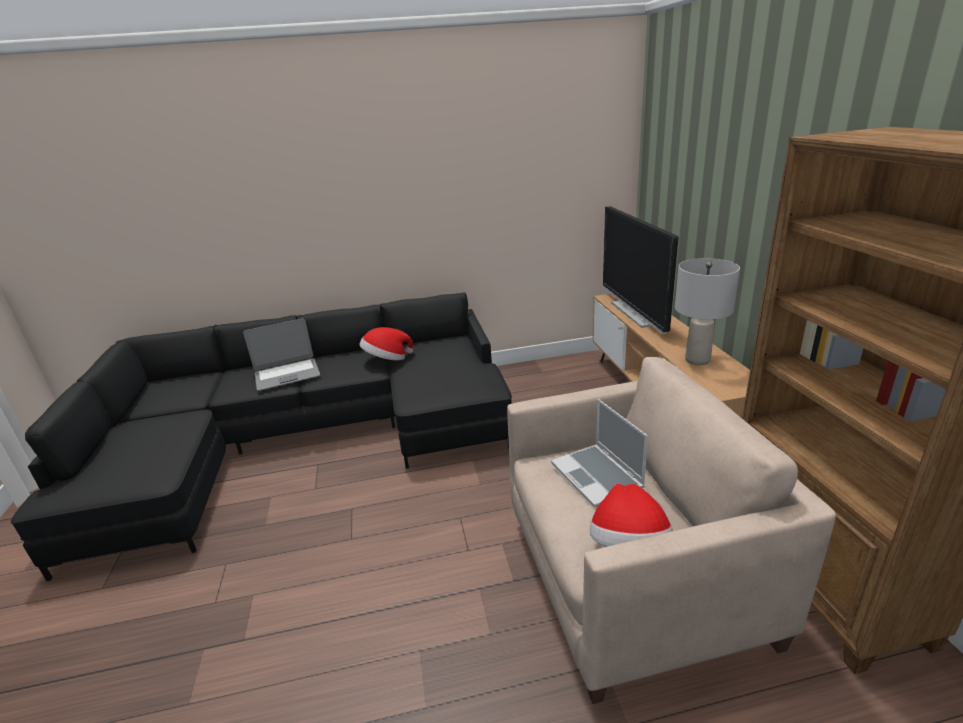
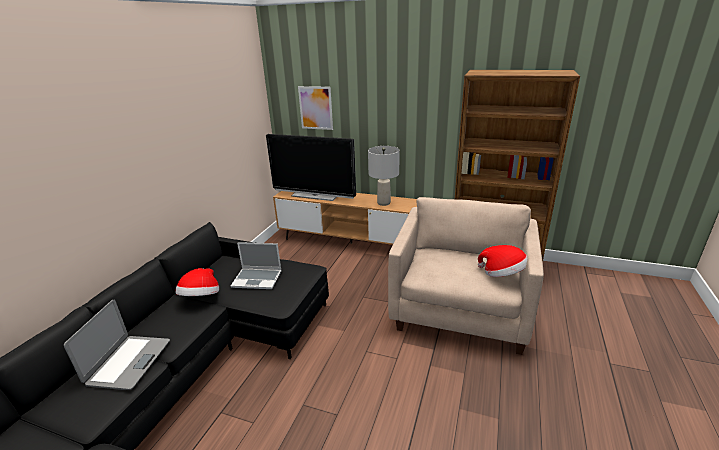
camera: 60 degrees left, 0 degrees up
(598, 476) = (448, 263): laptop -> laptop (258, 279)
(677, 178) = (315, 108): none -> picture

